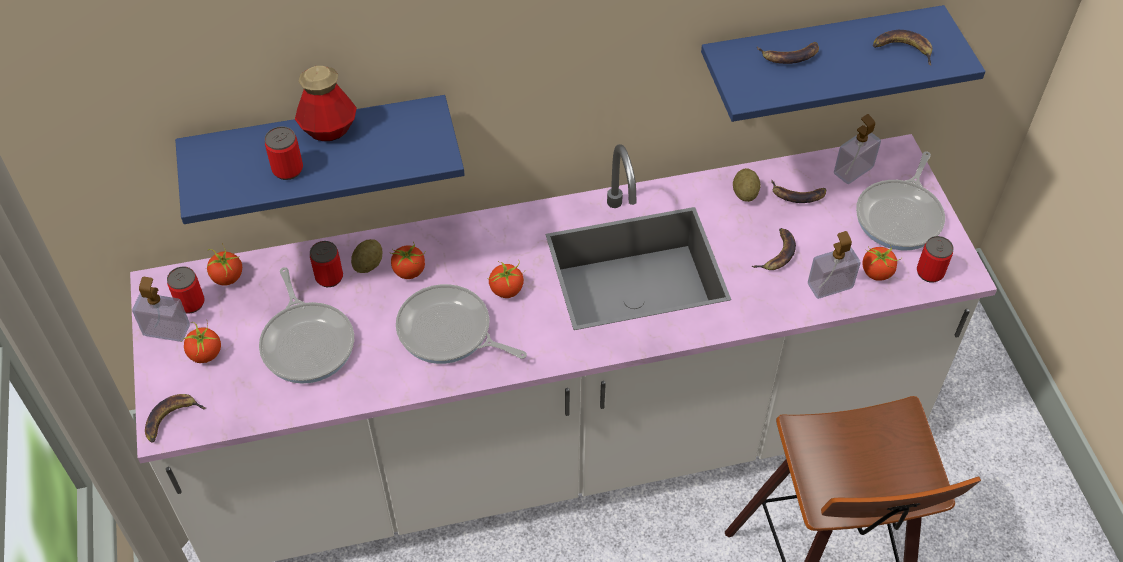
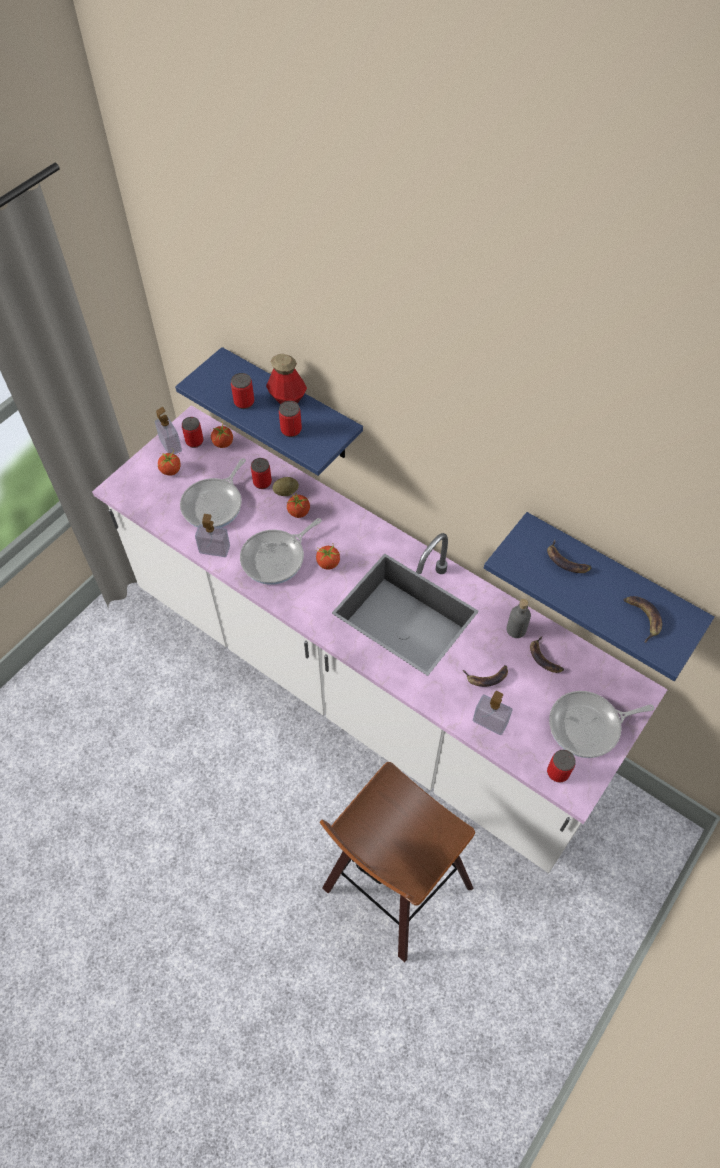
camera: 50 degrees right, 5 degrees up
(171, 419) = (123, 487): banana -> none
(379, 155) = (291, 430): none -> can
(449, 332) = (276, 558): frying pan -> frying pan turned 120 degrees counterclockwise
(745, 194) = (516, 629): potato -> grey bottle
(853, 170) = (598, 675): soap dispenser -> soap dispenser (214, 549)
(877, 273) = (526, 742): tomato -> none

